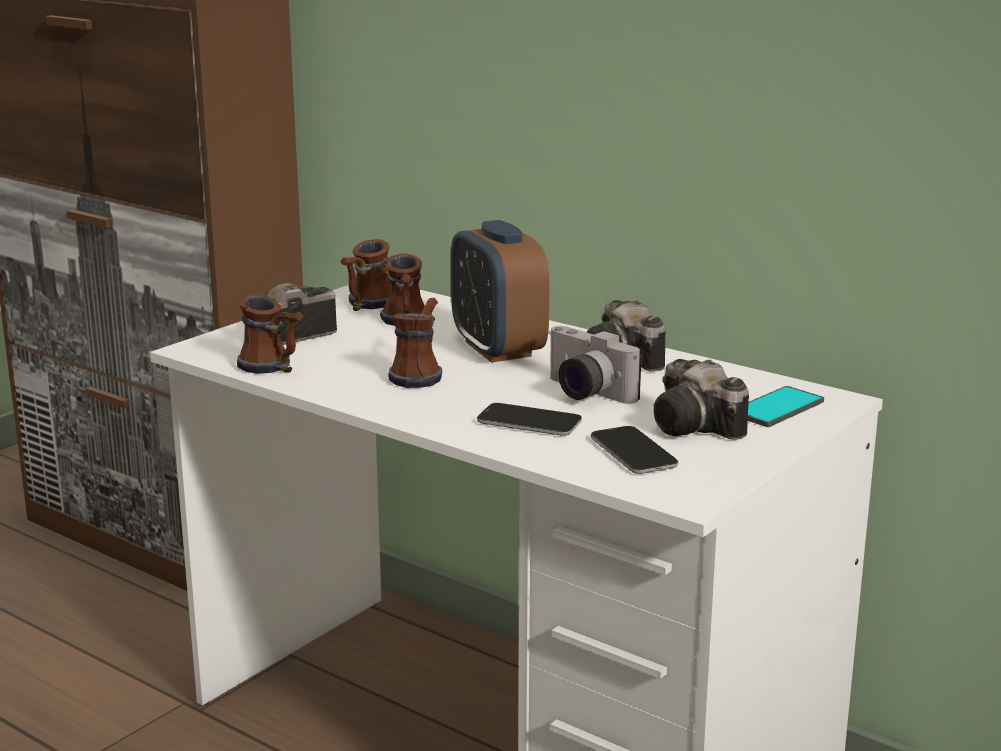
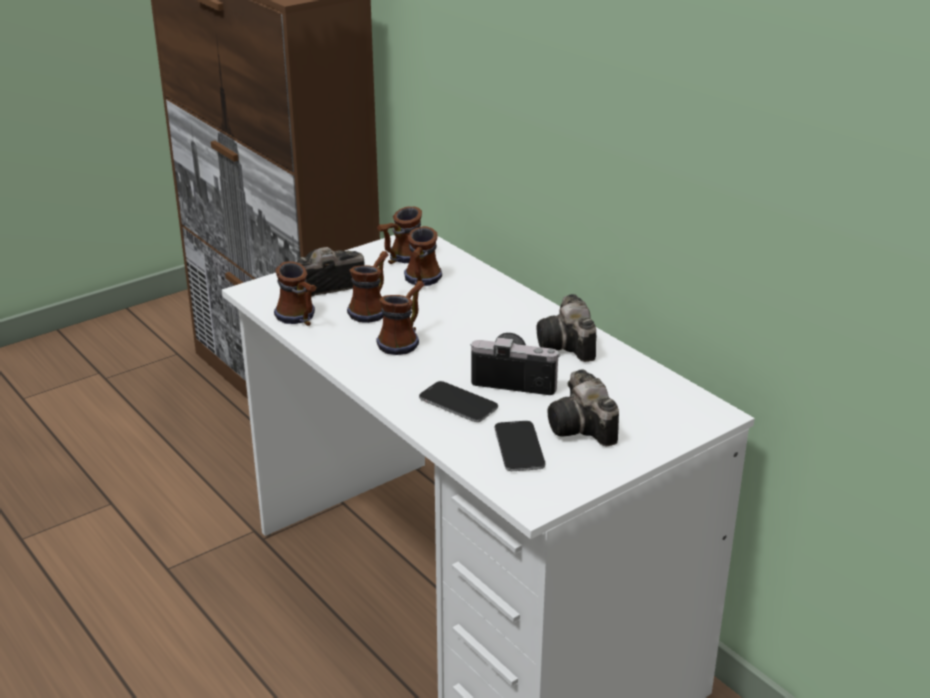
camera: 15 degrees right, 10 degrees up
(361, 350) = (373, 308): none -> mug
(498, 349) = (477, 320): alarm clock -> none
(582, 393) = (516, 378): camera -> camera turned 135 degrees clockwise
(777, 408) = (660, 416): phone -> none

